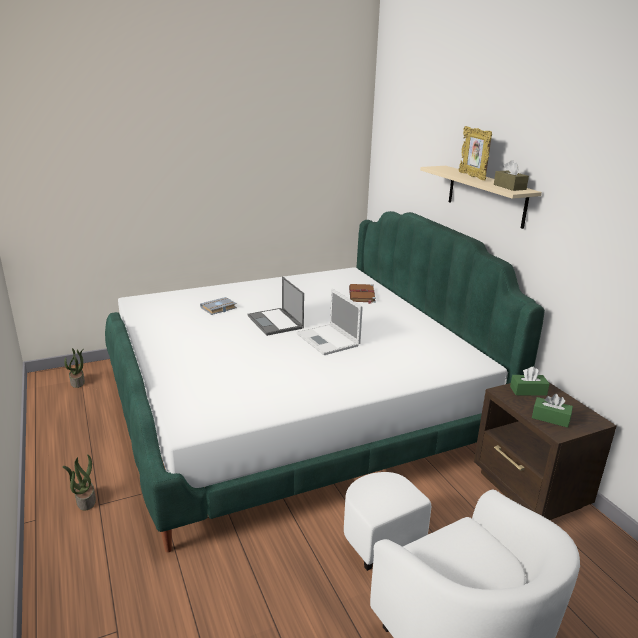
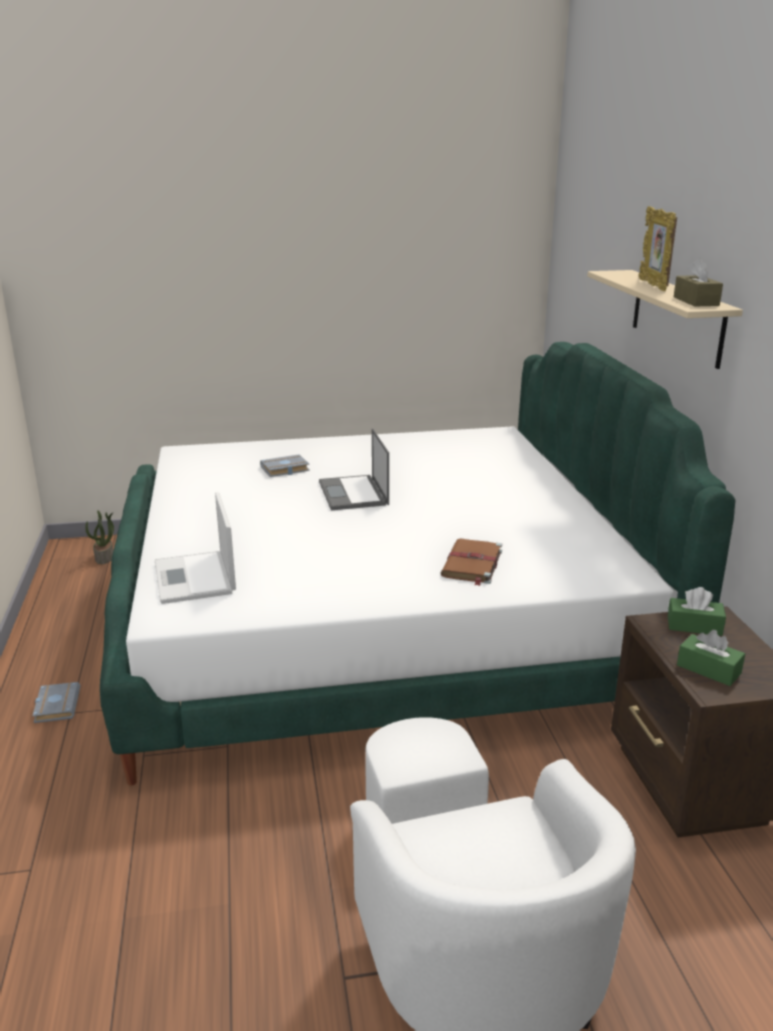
camera: 15 degrees right, 0 degrees up
(85, 500) = (56, 705): potted plant -> grey book
(328, 340) = (416, 524): laptop -> laptop (195, 578)
(362, 295) = (501, 466): brown book -> brown book (472, 564)

